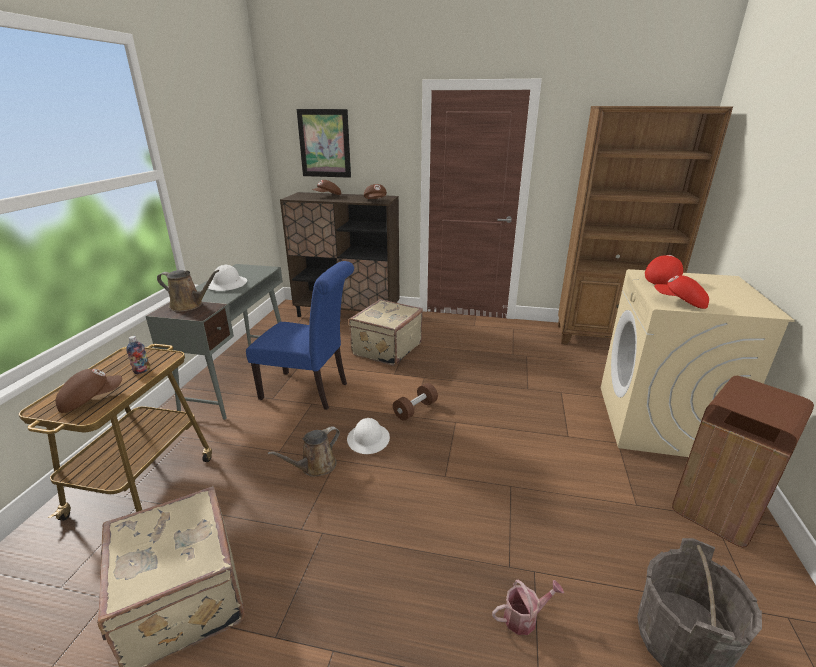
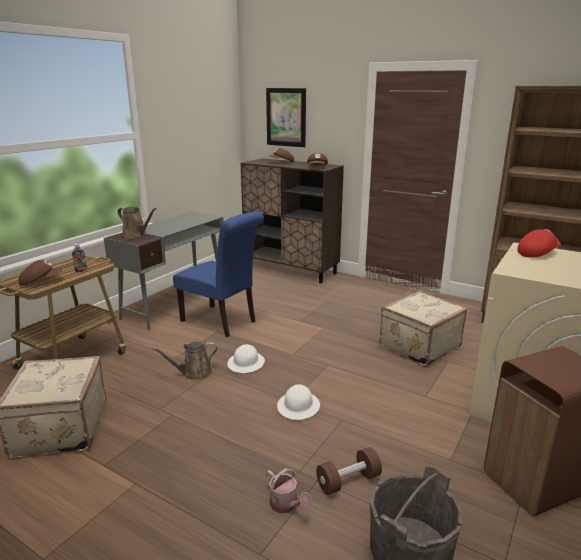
camera: 20 degrees right, 5 degrees down
(227, 284) = (173, 224): white hard hat -> white hard hat (298, 406)
(385, 349) = (305, 301): beige suitcase -> beige suitcase (418, 346)
(415, 409) = (299, 350): brown dumbbell -> brown dumbbell (348, 481)
(524, 617) = (286, 505): watering can -> watering can turned 45 degrees clockwise
(680, 302) = (527, 271): red cap -> none

